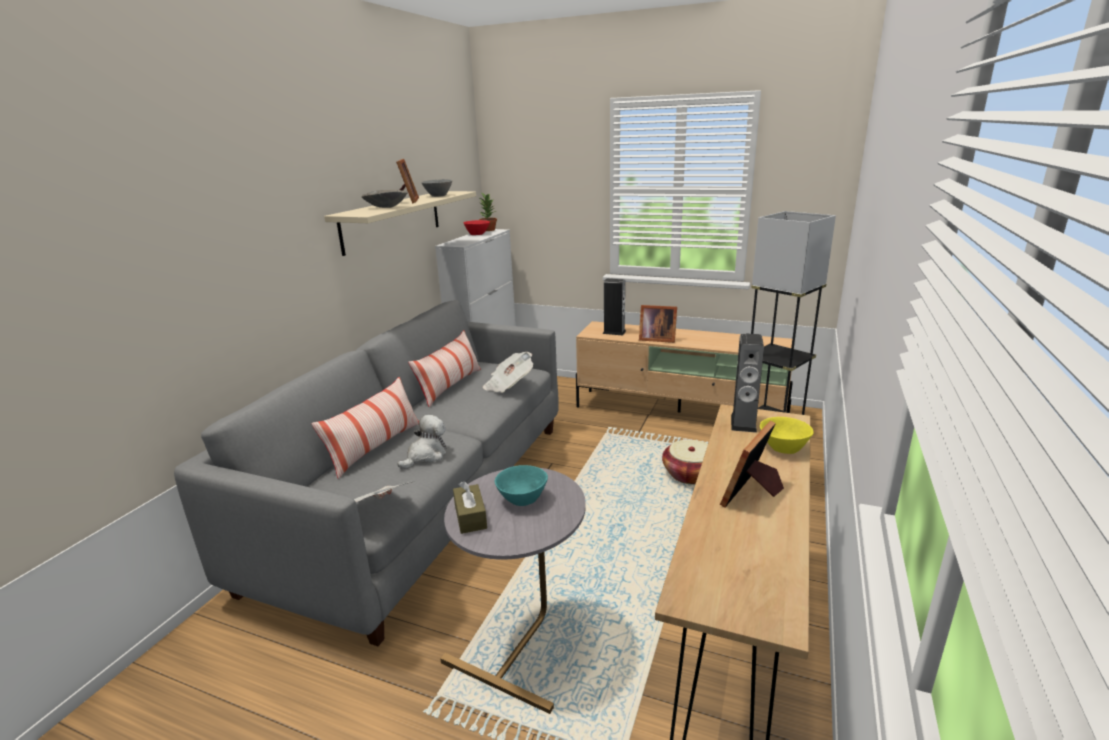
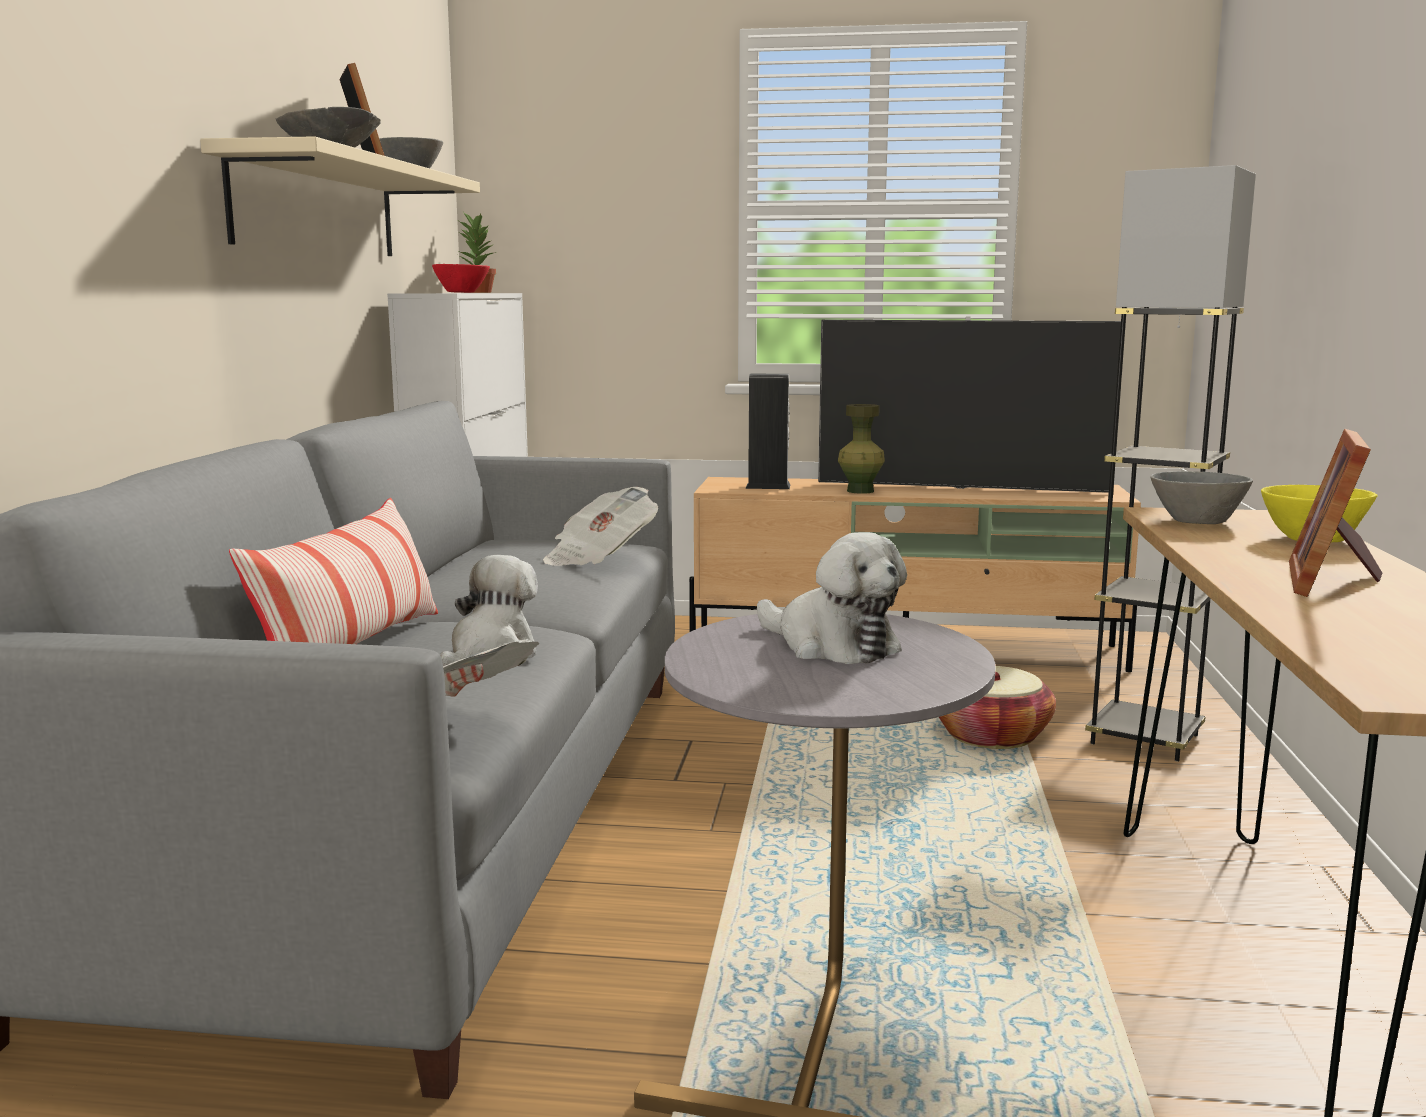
camera: 15 degrees left, 10 degrees down
(450, 386) = (464, 565): pillow -> none
(470, 517) = (740, 673): brown tissue box -> none
(522, 498) = (831, 645): turquoise bowl -> plush toy
(656, 339) = (860, 491): picture frame -> green vase
(708, 338) = (960, 488): none -> television
(743, 423) = (1198, 521): speaker -> grey bowl

